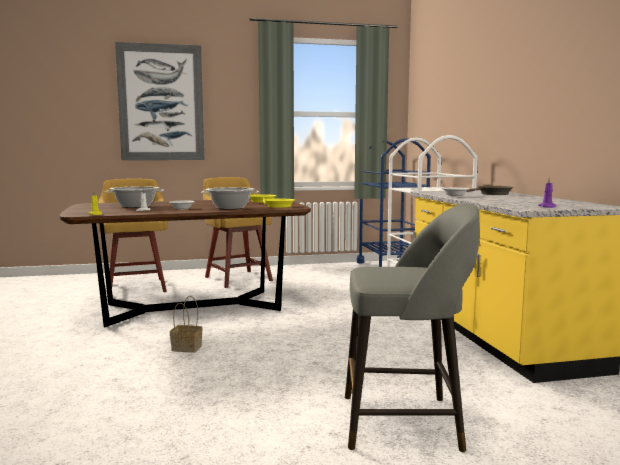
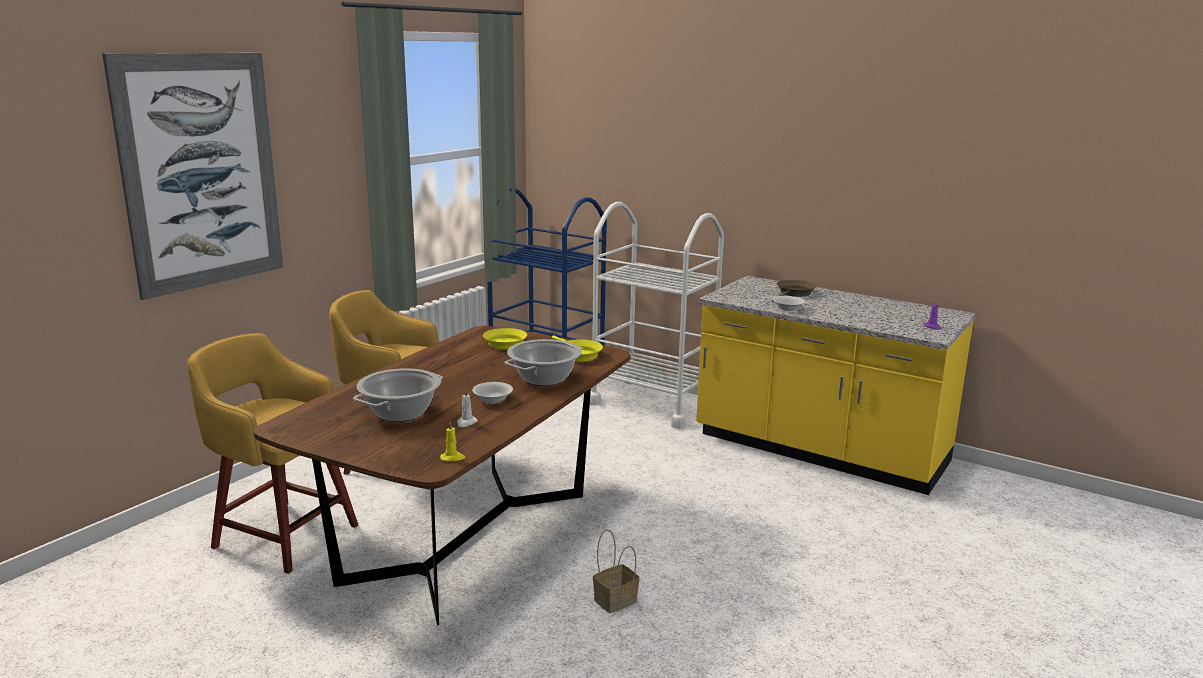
camera: 45 degrees left, 10 degrees up
(404, 422) = (937, 580): grey stool -> none

